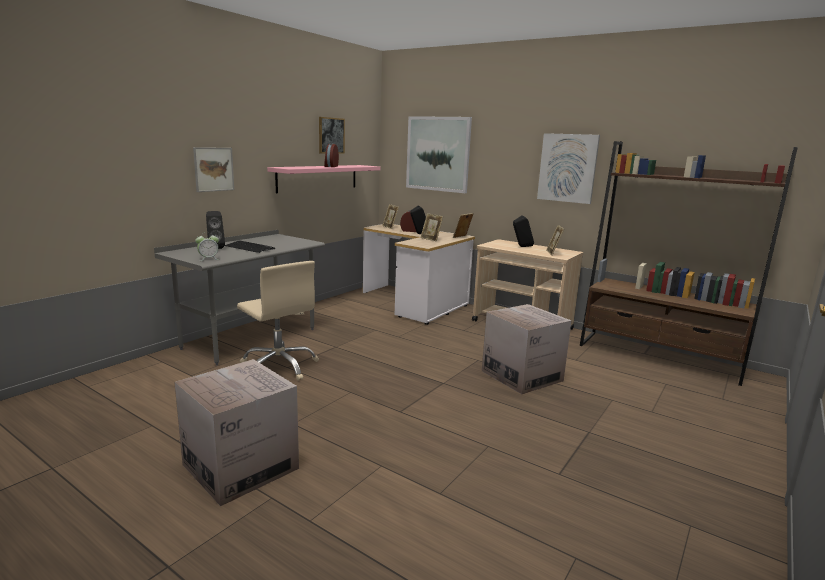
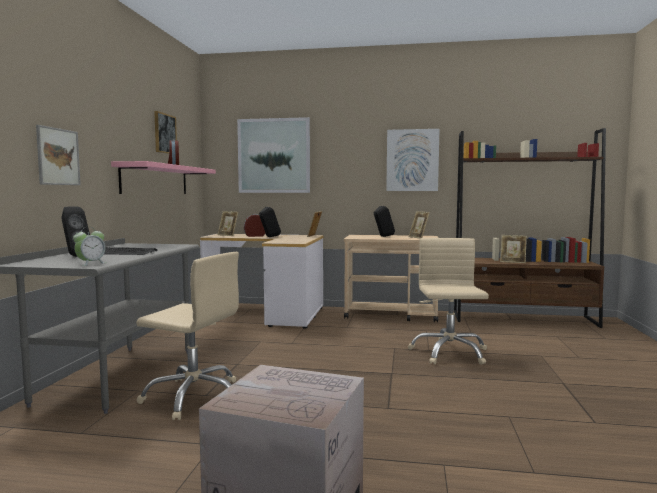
camera: 25 degrees left, 10 degrees down
(431, 239) = (290, 239): picture frame -> picture frame (512, 262)
(522, 376) = (449, 353): cardboard box -> beige office chair

